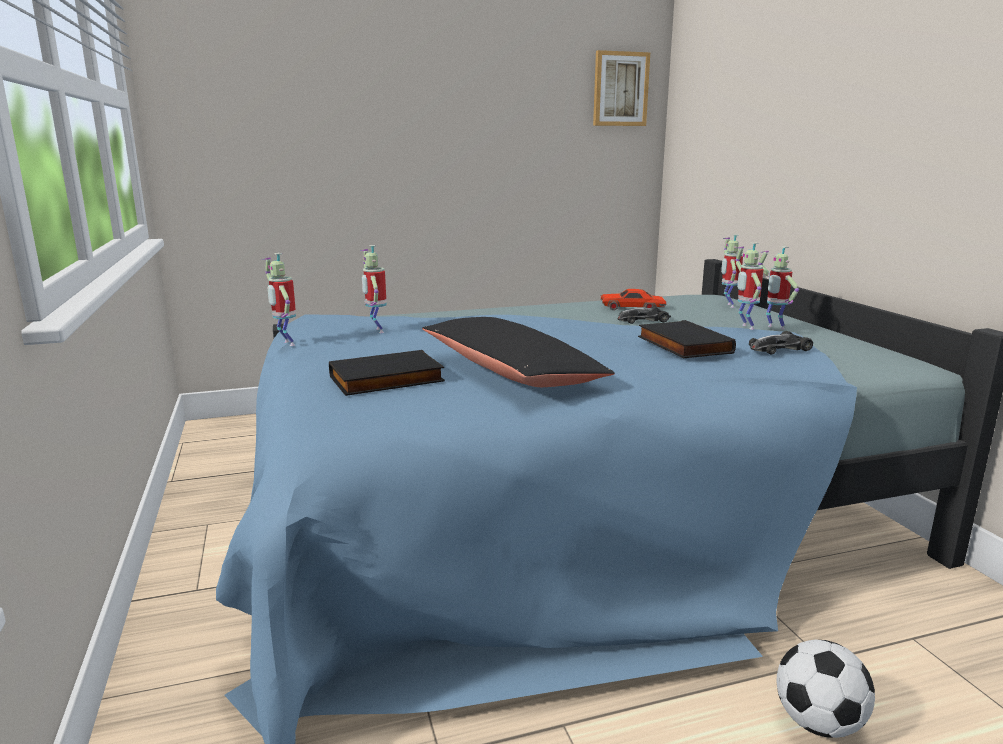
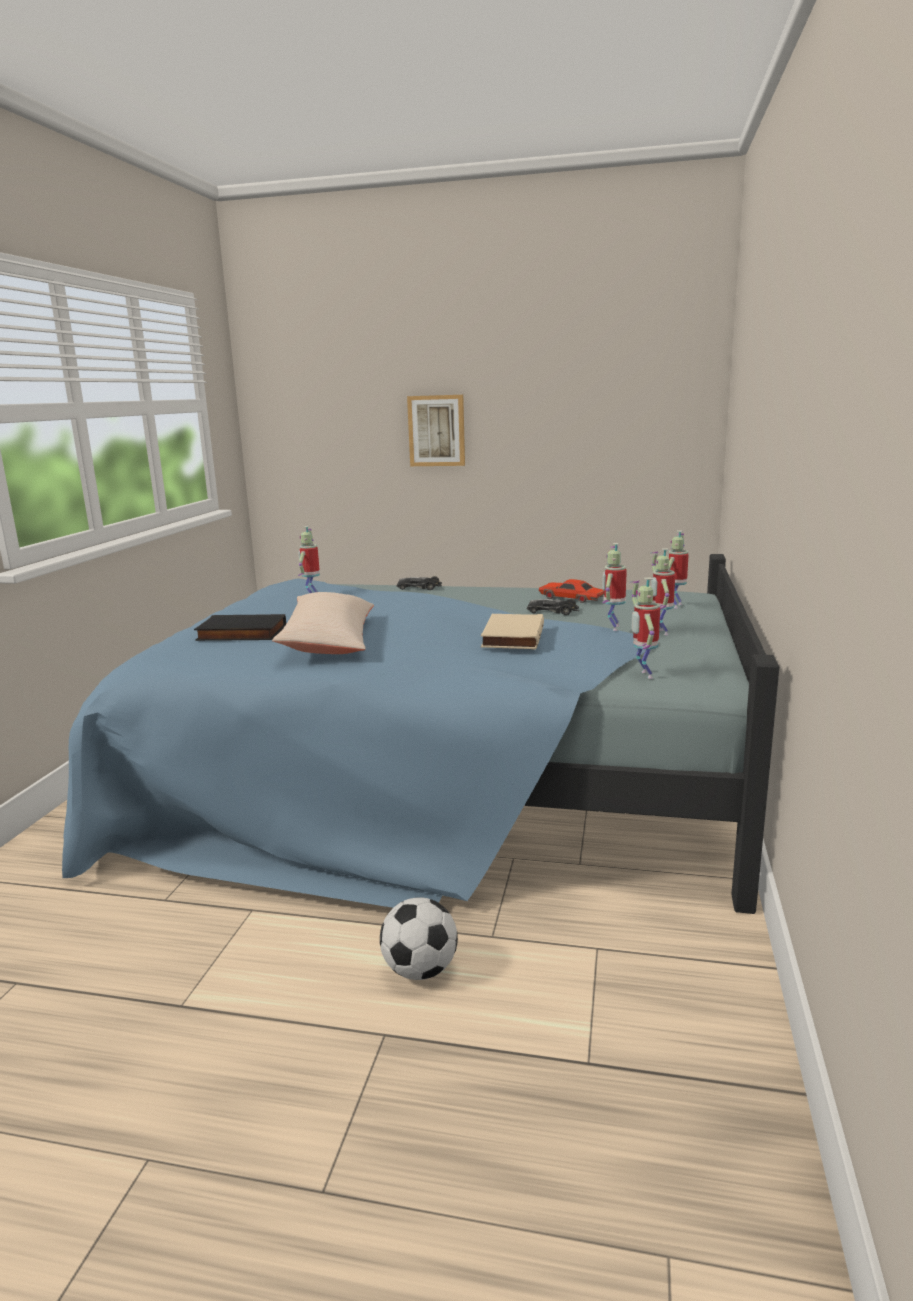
camera: 30 degrees right, 0 degrees up
(285, 344) = (237, 600): toy robot -> toy robot (643, 675)
(511, 372) = (329, 640): black pillow -> beige pillow
(620, 89) = (669, 366): picture -> picture (436, 430)
(682, 345) = (511, 636): black book -> beige book
(779, 348) = (588, 650): toy car -> toy car (419, 587)

